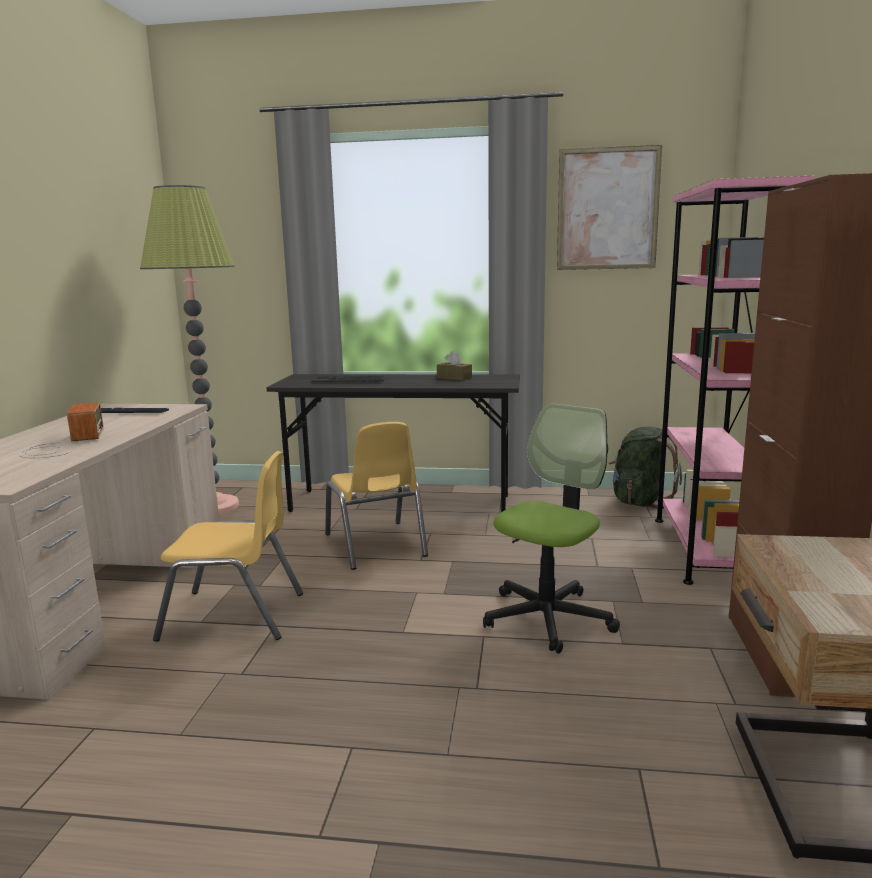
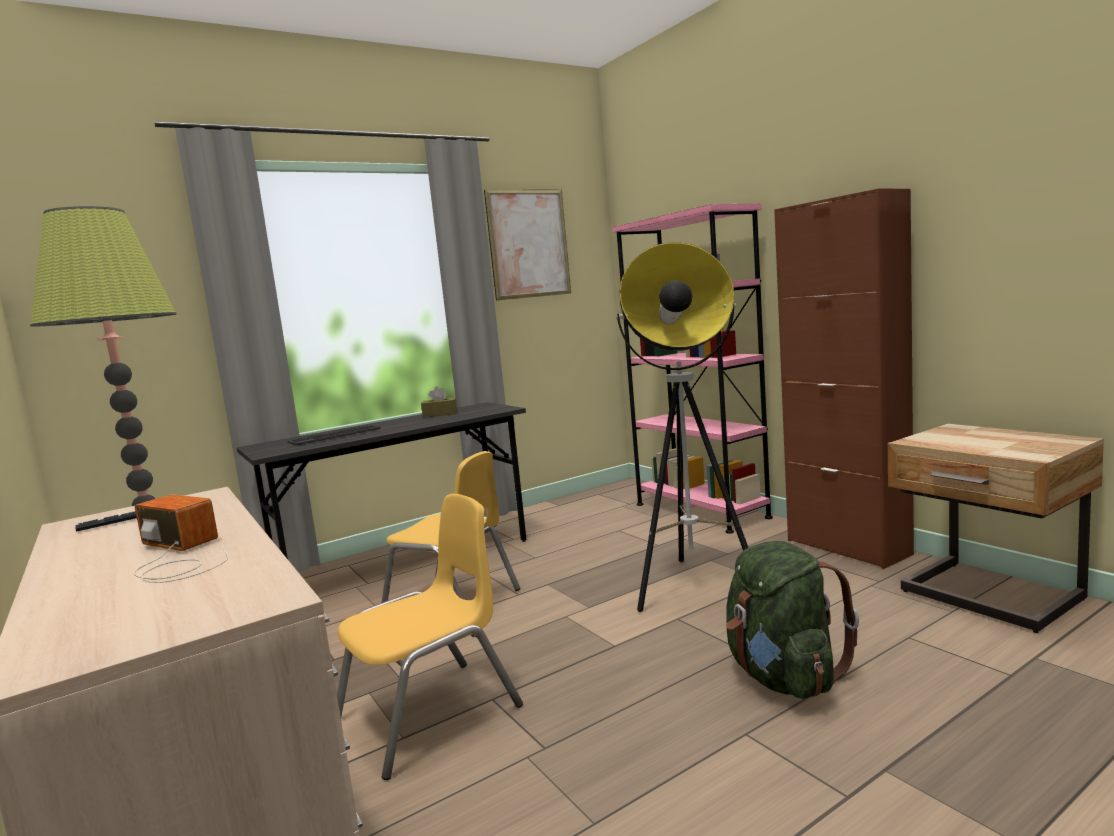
camera: 40 degrees left, 5 degrees down
(547, 618) = (694, 588): office chair -> floor lamp
(639, 501) = (603, 497): green backpack -> green backpack (783, 677)

